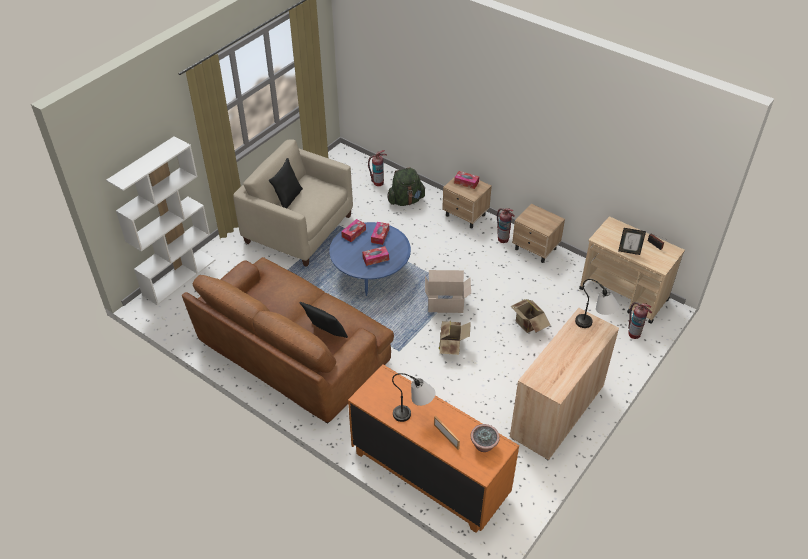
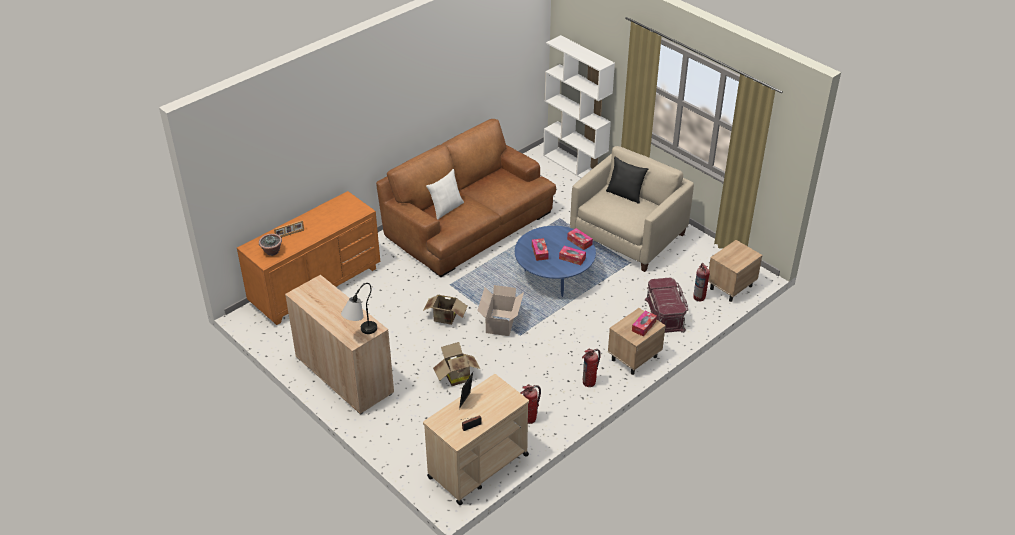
camera: 100 degrees right, 5 degrees down
(325, 333) = (446, 208): black pillow -> white pillow
(406, 200) = (665, 315): green backpack -> red storage box
(414, 416) = (317, 221): table lamp -> none
(536, 249) = (567, 406): beige nightstand -> beige nightstand (730, 287)
(634, 333) = (419, 459): fire extinguisher -> fire extinguisher (530, 419)

